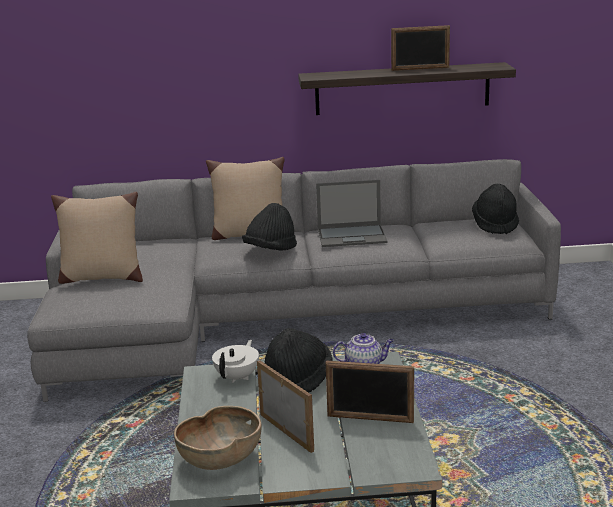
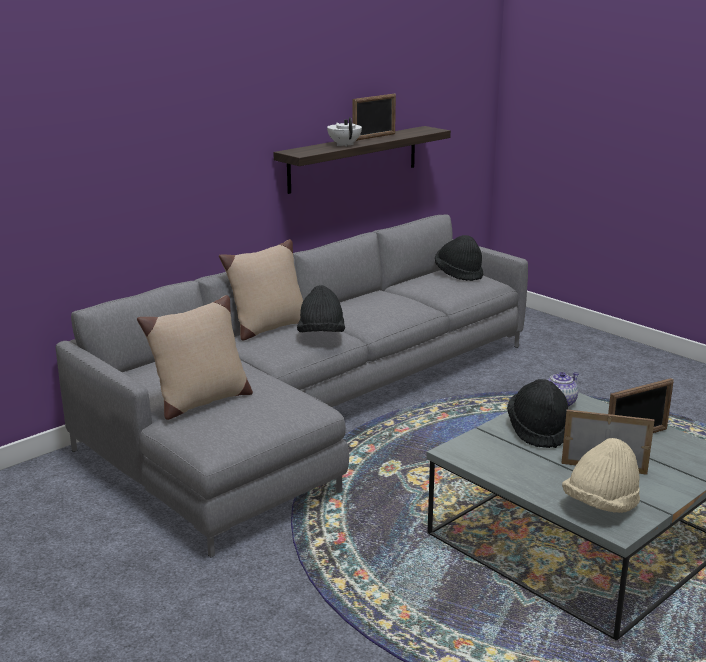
camera: 40 degrees left, 0 degrees up
(220, 459) = (600, 505): brown bowl -> beige hat
(238, 377) = (487, 443): white teapot -> white teapot (344, 145)
(352, 236) = (367, 307): laptop -> none

